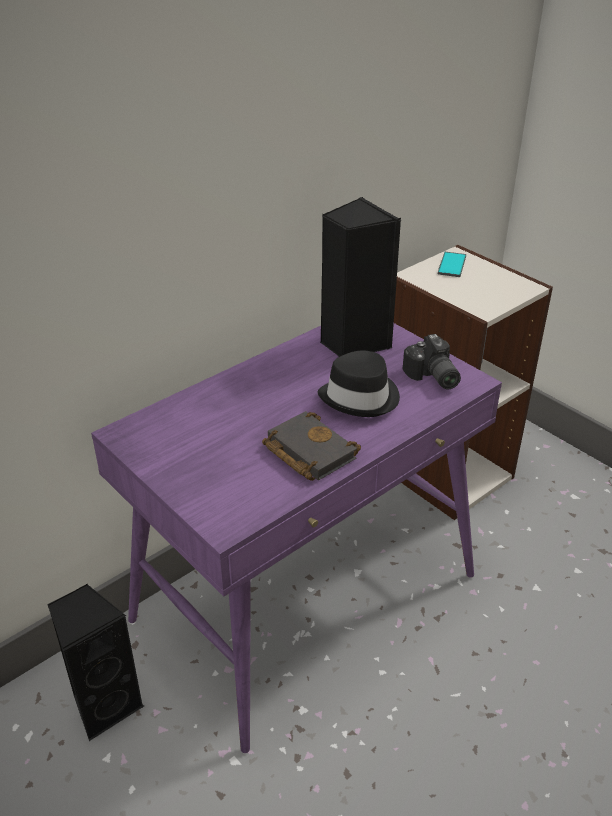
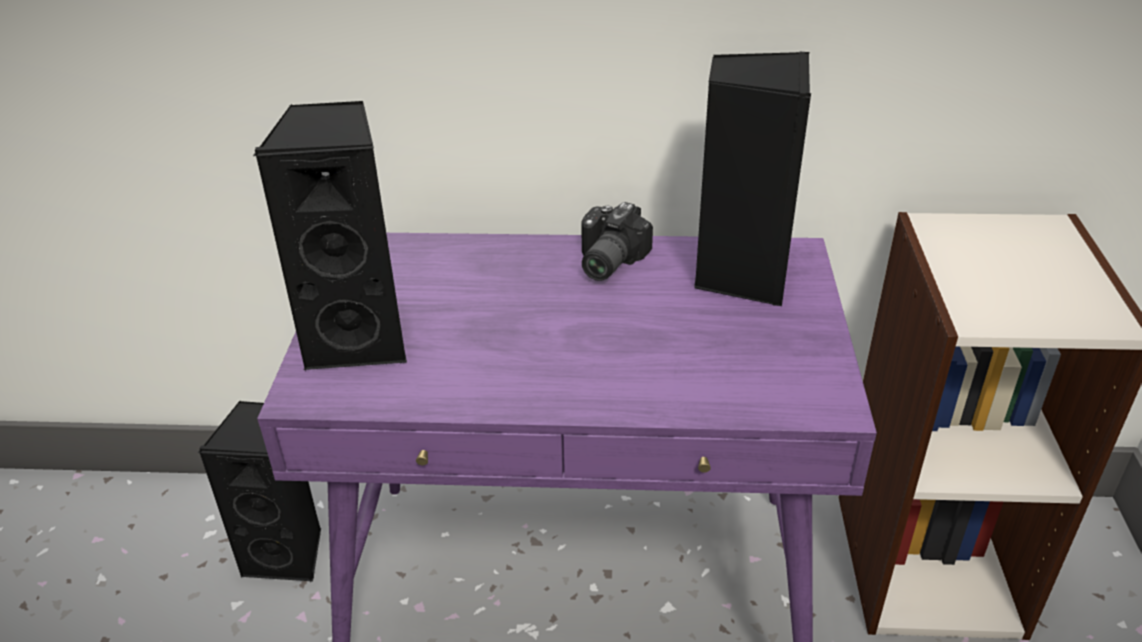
camera: 45 degrees right, 0 degrees up
(211, 480) = (361, 339): none -> black speaker
(307, 451) = (494, 369): black book -> none
(361, 397) = (649, 344): black hat -> none
(432, 377) = (779, 370): camera -> camera (605, 261)
(451, 265) = (1019, 237): phone -> none

